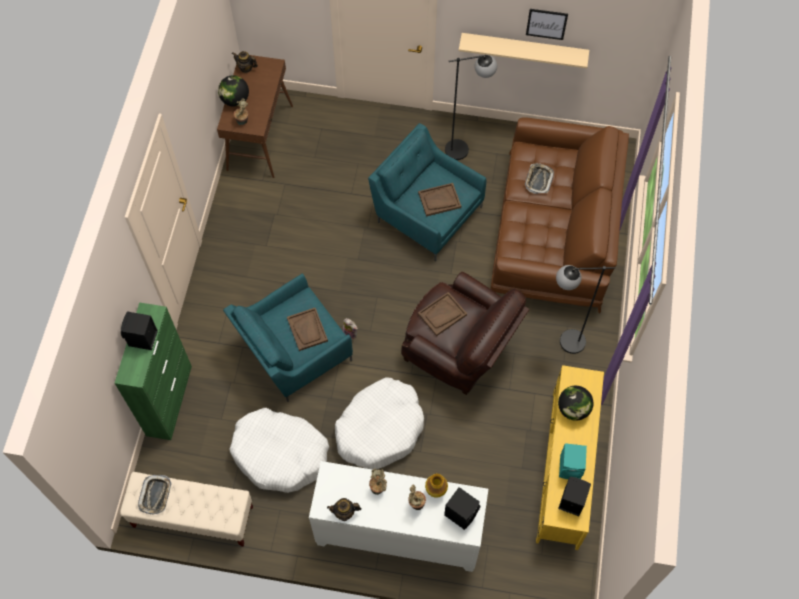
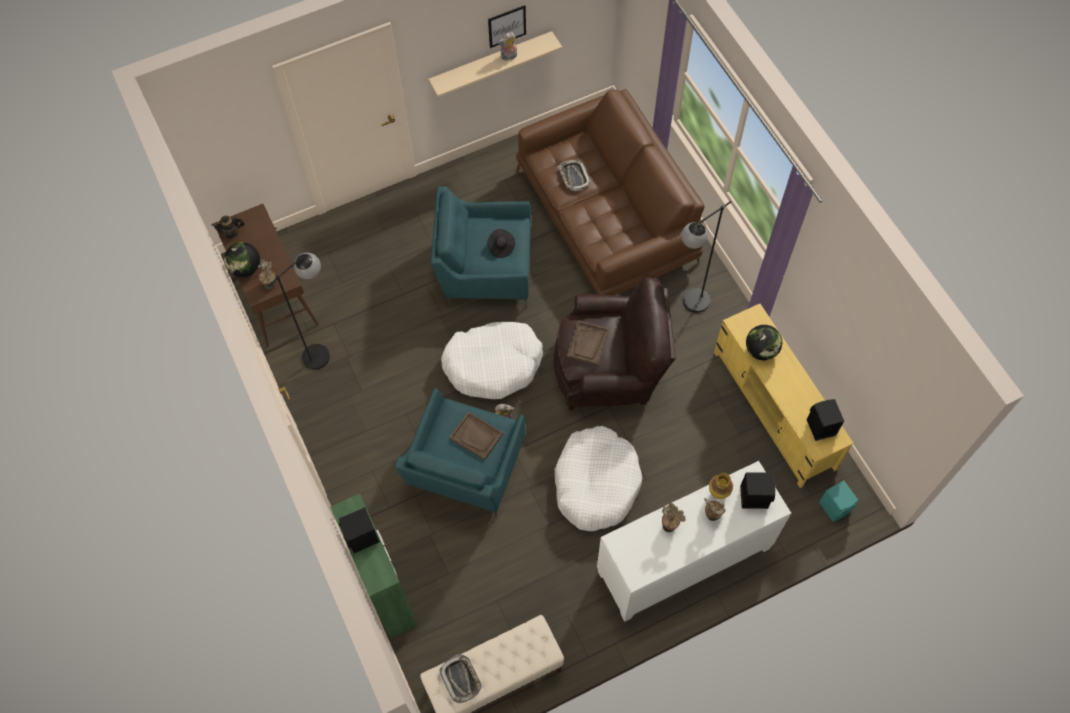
camera: 35 degrees left, 0 degrees up
(280, 454) = (527, 567): white dog bed -> white dog bed (493, 364)
(344, 512) = (658, 566): teapot -> none
(439, 200) = (501, 247): brown tray -> black hat
(465, 148) = (473, 192): black floor lamp -> black floor lamp (323, 350)
(537, 51) = (509, 57): none -> plush toy
(571, 467) = (798, 400): turquoise speaker -> turquoise speaker (835, 507)

